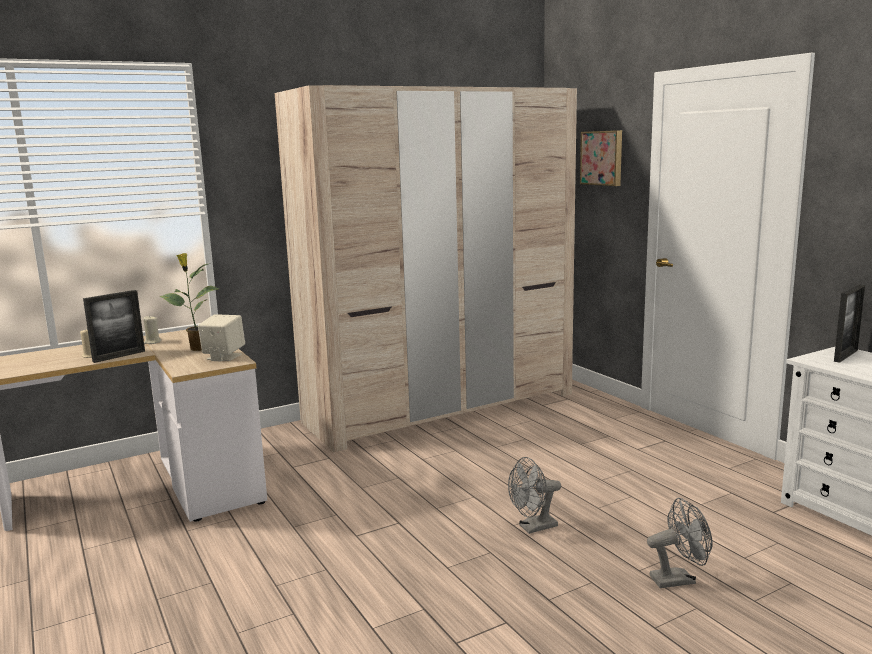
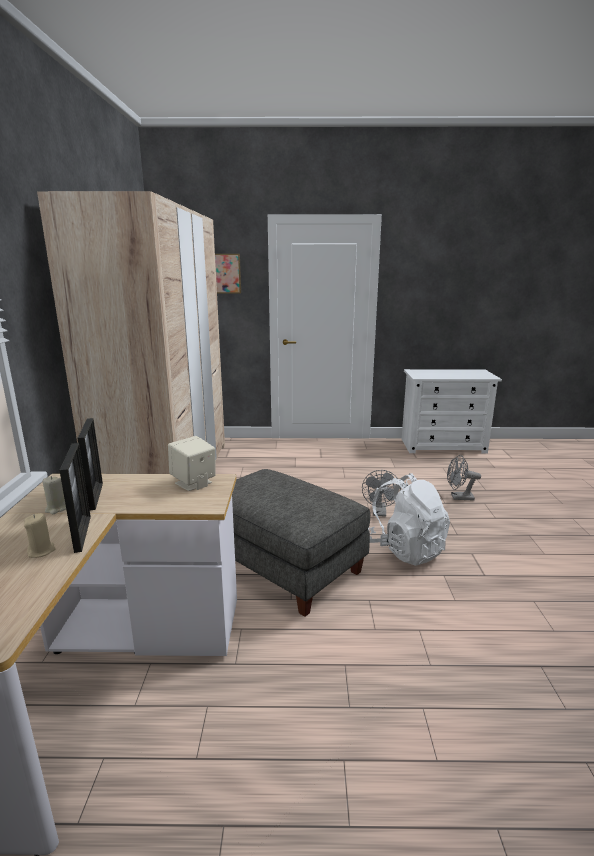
camera: 60 degrees left, 5 degrees up
(197, 349) = (138, 490): potted plant -> none
(349, 506) = (285, 565): none -> grey ottoman
(458, 567) = (405, 549): none -> white backpack
(678, 579) = (458, 497): grey fan -> grey fan turned 105 degrees counterclockwise
(846, 355) = (420, 372): picture frame -> picture frame (96, 496)

